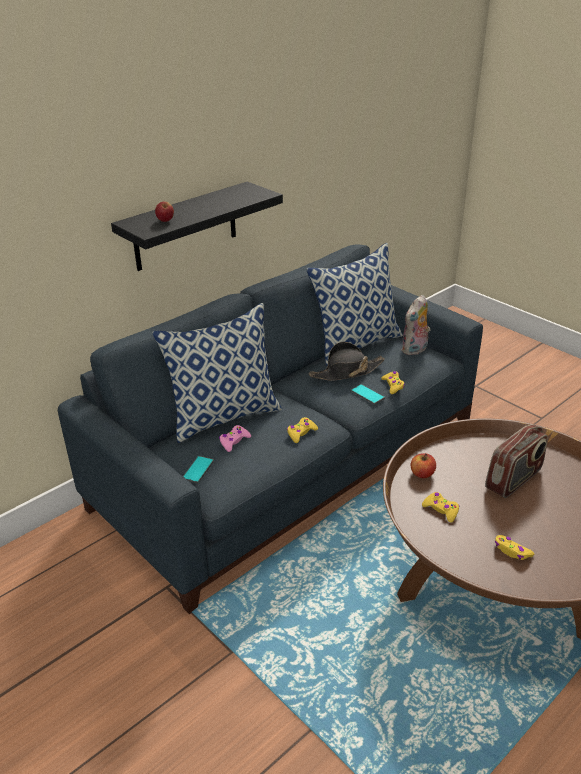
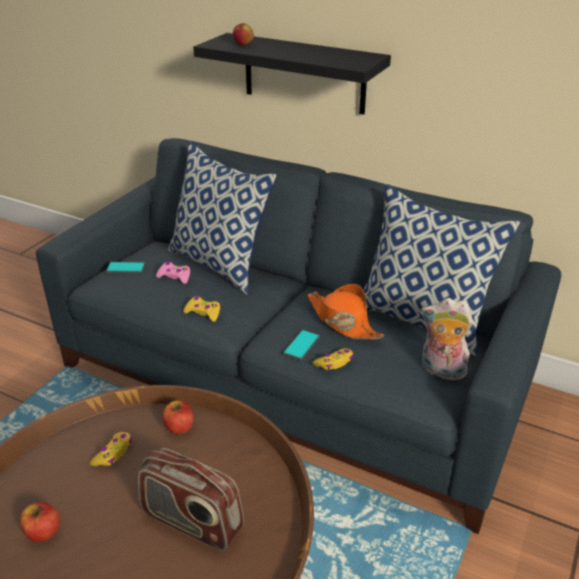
camera: 70 degrees right, 0 degrees up
(346, 372) = (342, 321): black hat -> orange hat
(512, 551) = (43, 532): yellow game controller -> apple

